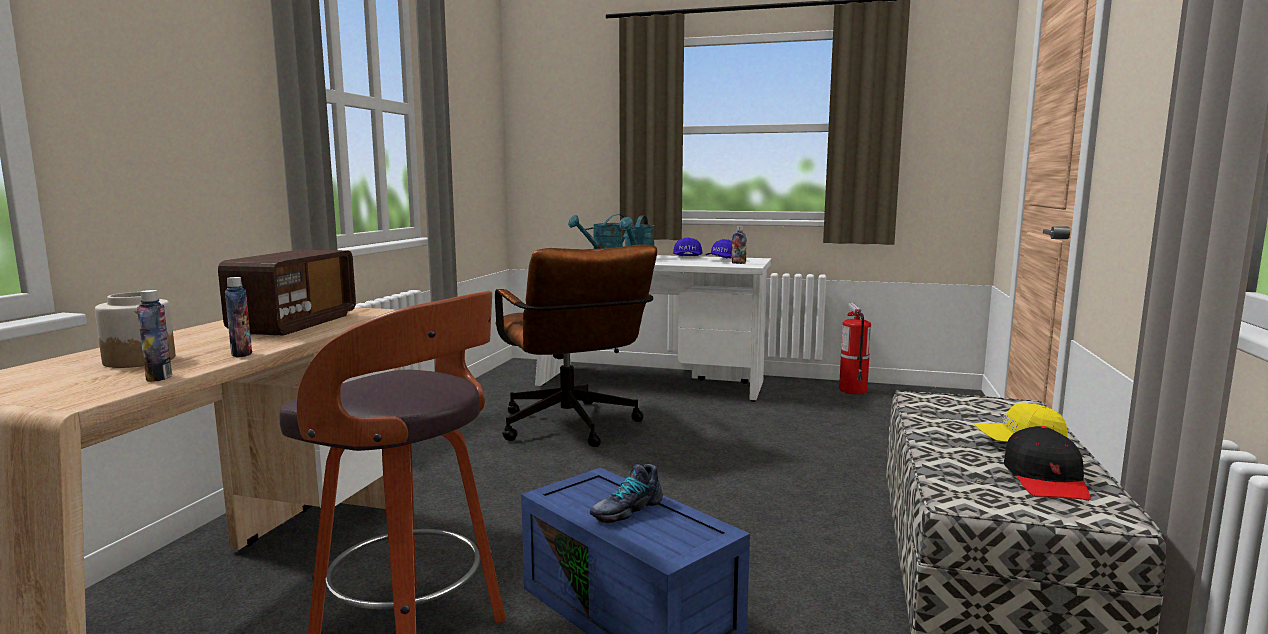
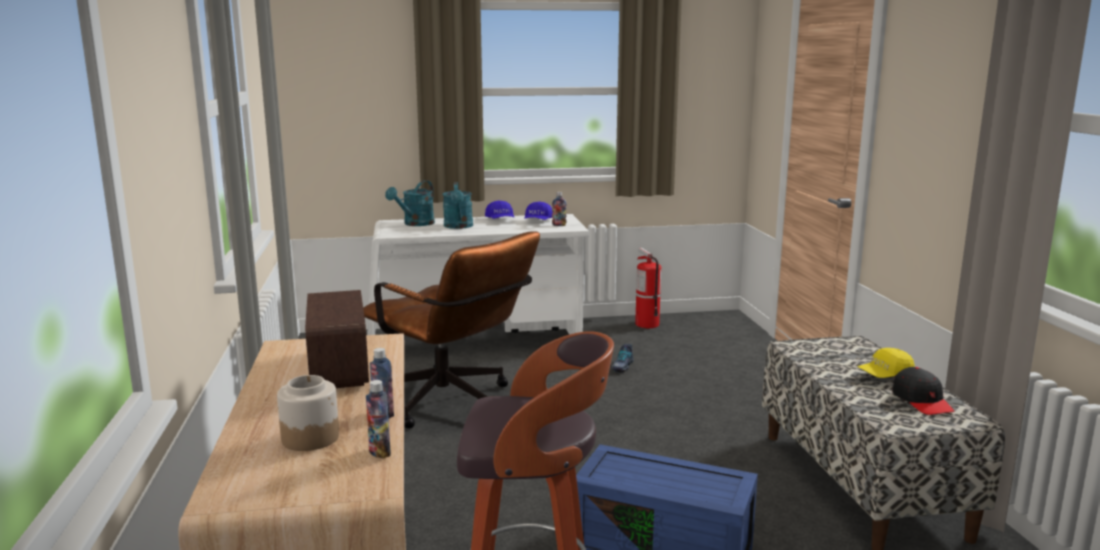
camera: 25 degrees left, 5 degrees up
(626, 509) = (661, 475): shoe -> shoe (622, 366)

